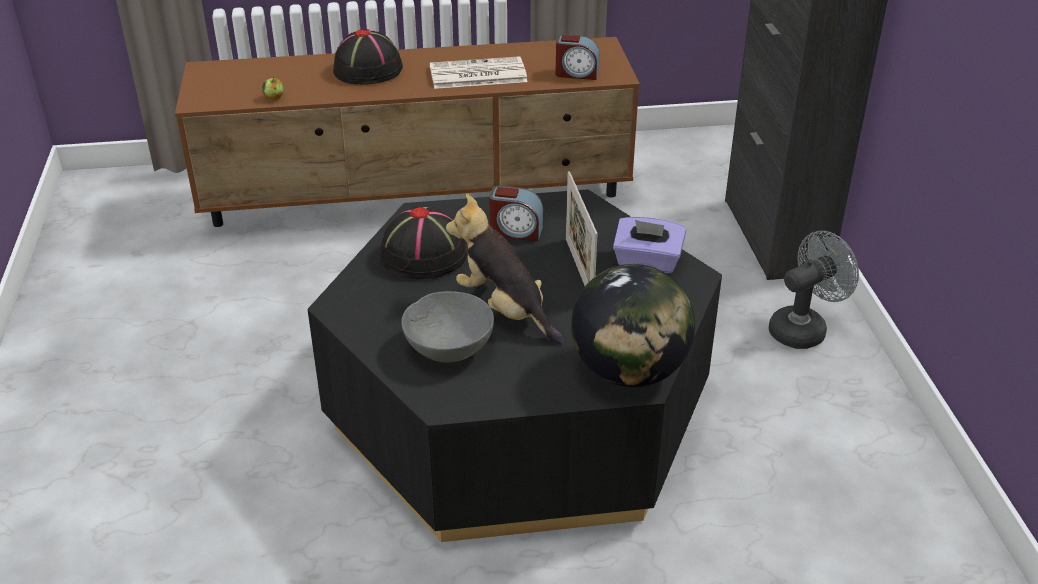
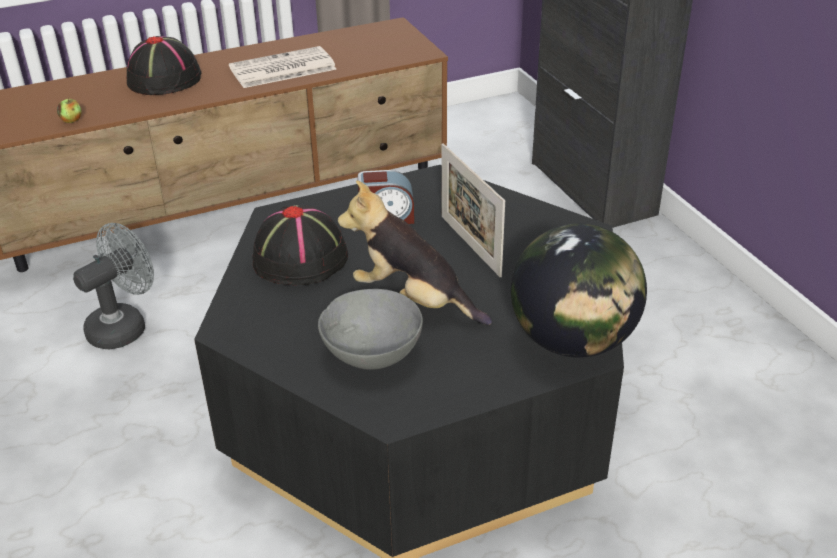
camera: 15 degrees left, 0 degrees up
(576, 73) = (382, 55): alarm clock -> none
(647, 262) = (534, 226): purple tissue box -> none
(803, 328) = (656, 270): grey fan -> grey fan (124, 326)

